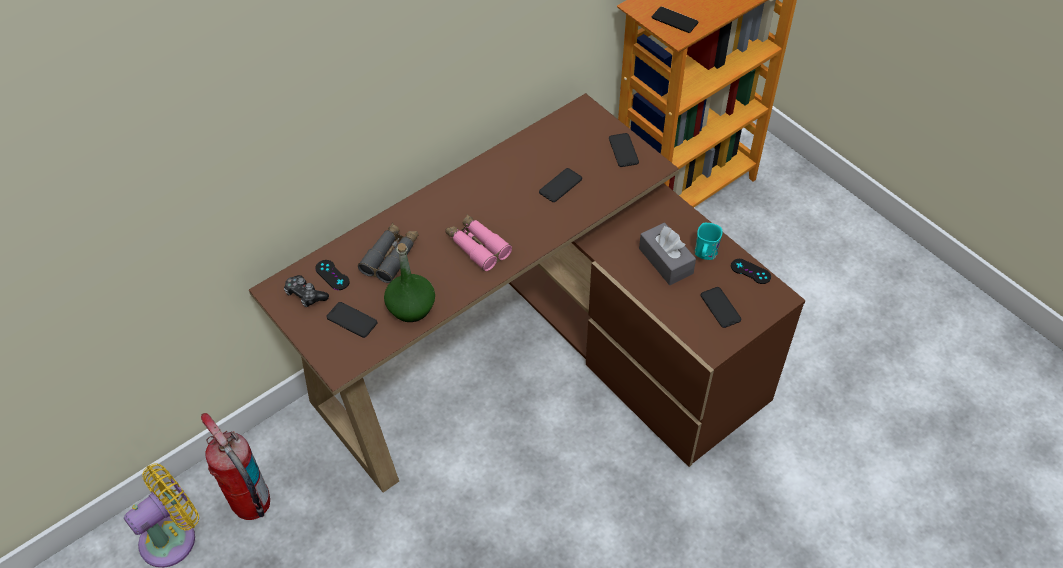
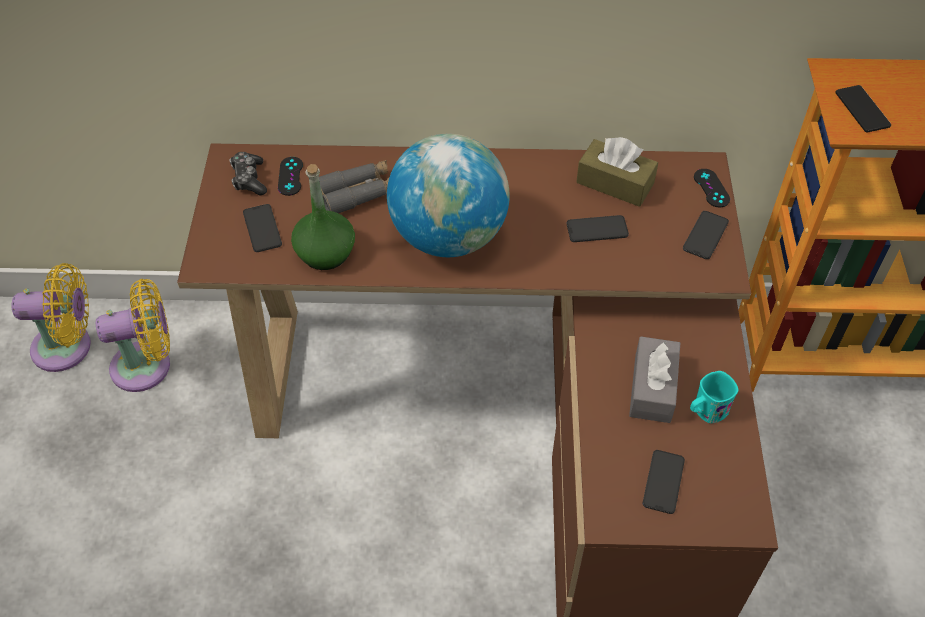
camera: 40 degrees right, 0 degrees up
(251, 504) = (147, 365): fire extinguisher -> yellow fan
(477, 246) = (448, 236): pink binoculars -> globe
(542, 151) = (615, 183): none -> brown tissue box
(750, 271) = (741, 467): black game controller -> black game controller (711, 188)

